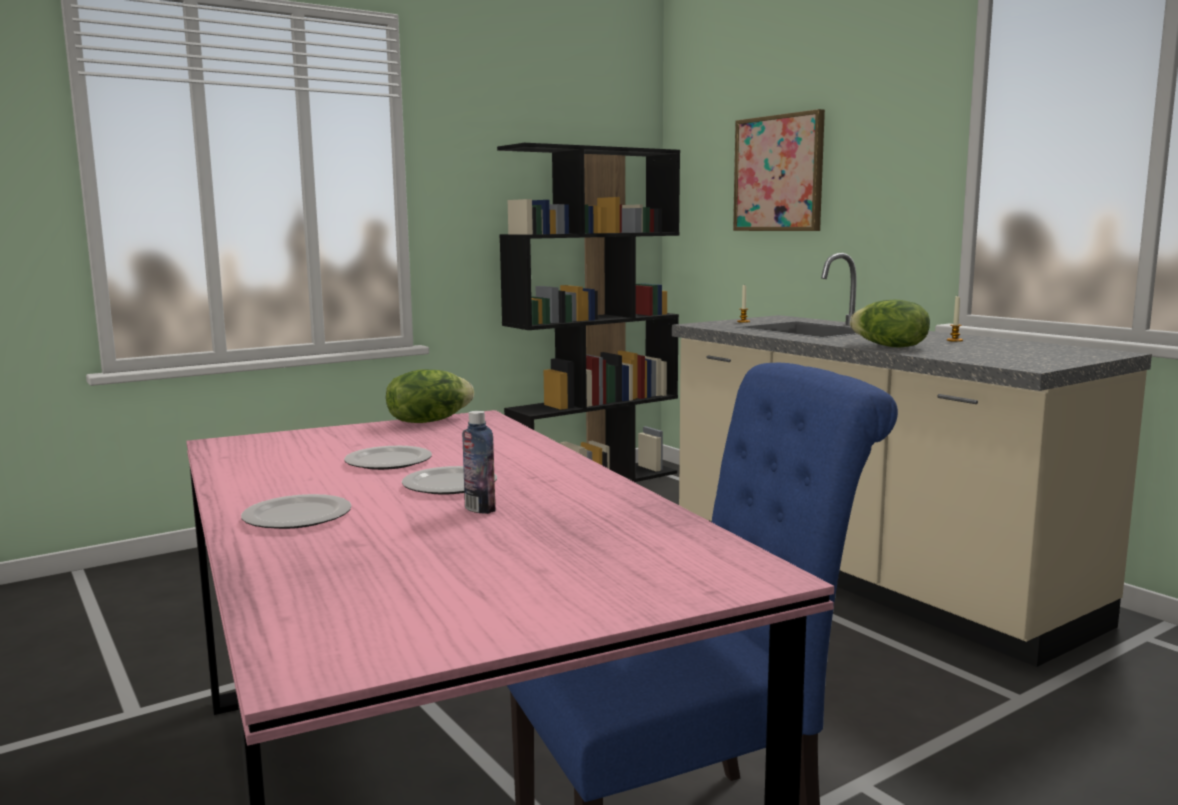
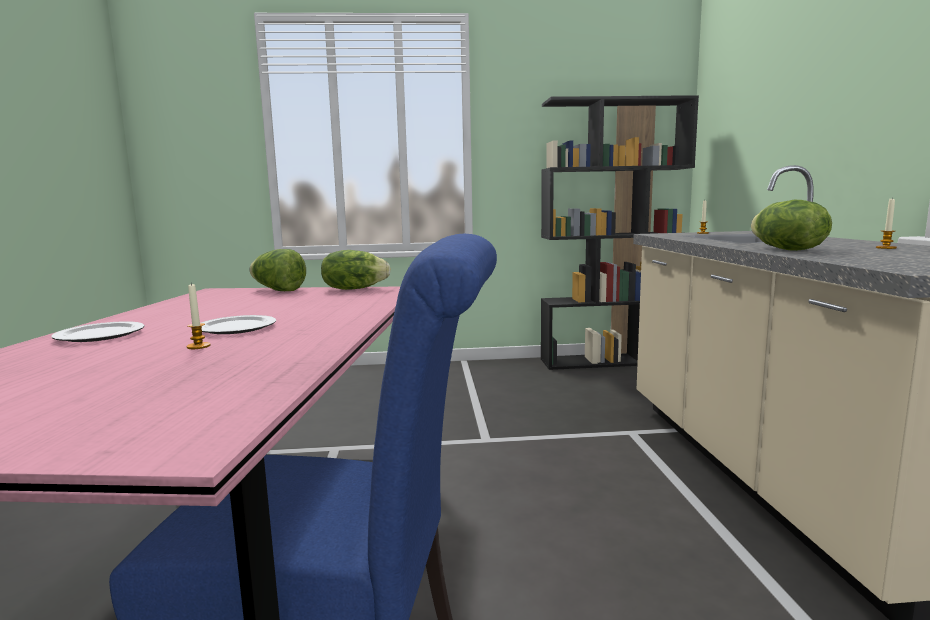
camera: 30 degrees right, 0 degrees up
(325, 433) = (278, 290): none -> lettuce
(388, 462) = (253, 310): plate -> none
(480, 509) = (198, 346): bottle -> candle
(779, 173) = (774, 103): picture -> none

